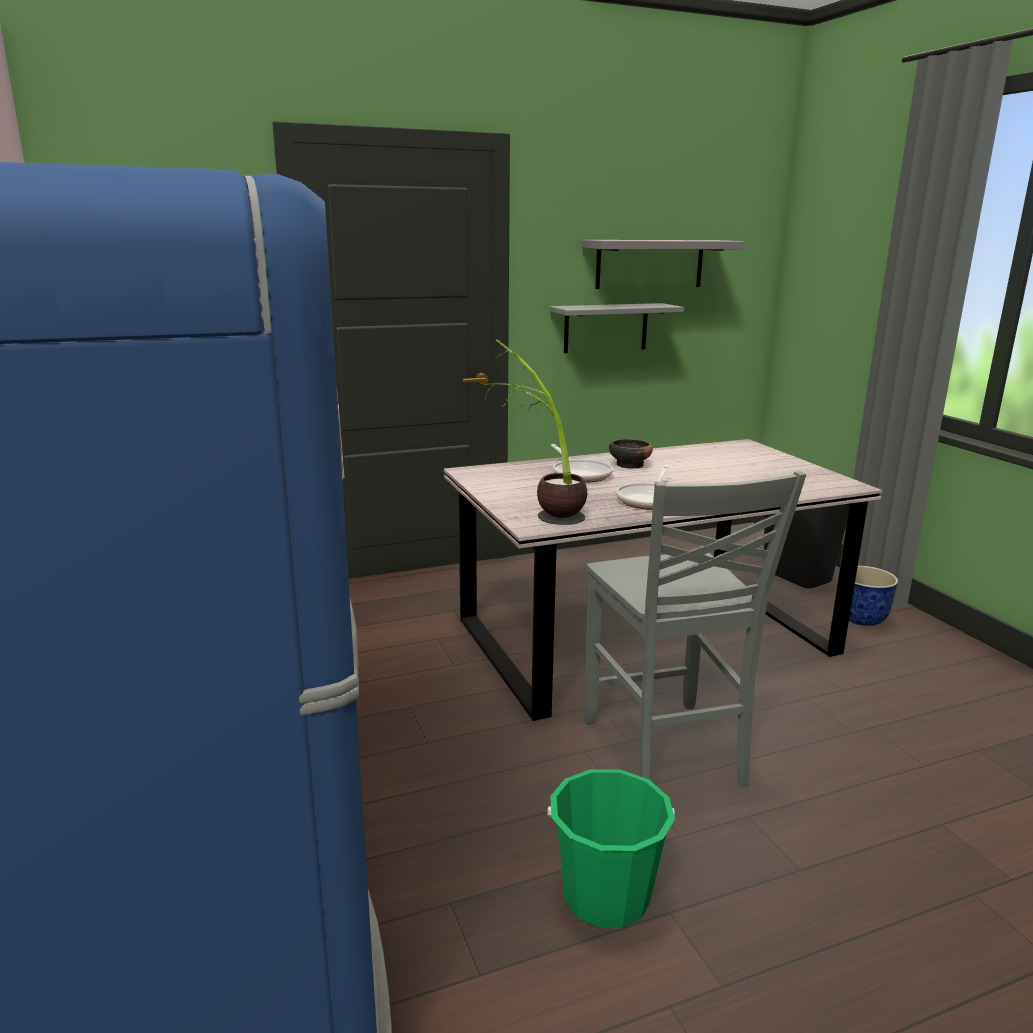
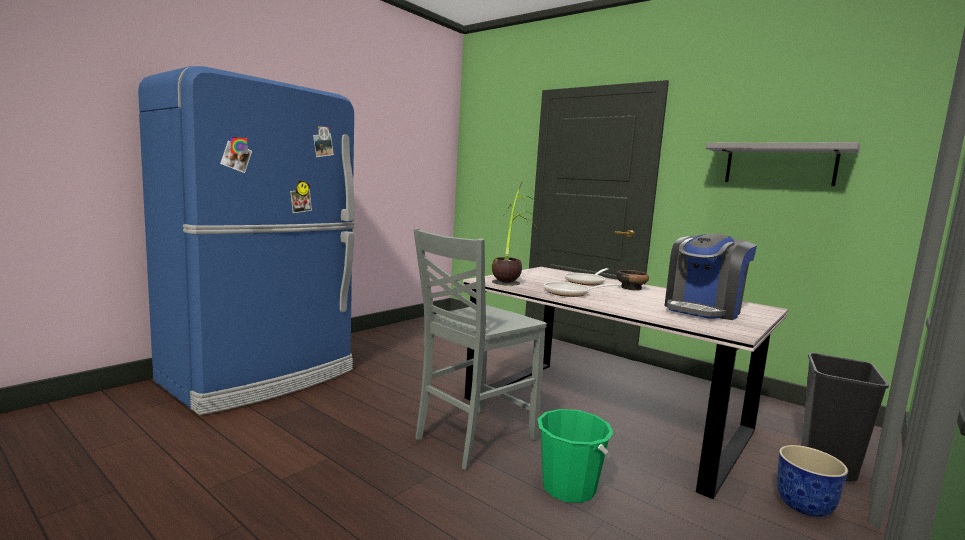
camera: 60 degrees right, 10 degrees down
(605, 328) = (732, 211): grey shelf -> none
(606, 896) = (333, 439): green bucket -> green bucket (569, 488)
(753, 468) = (703, 310): none -> coffee machine

